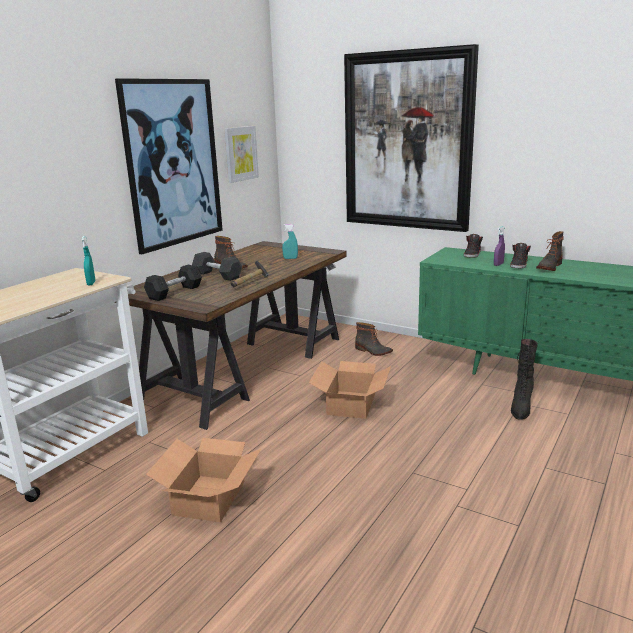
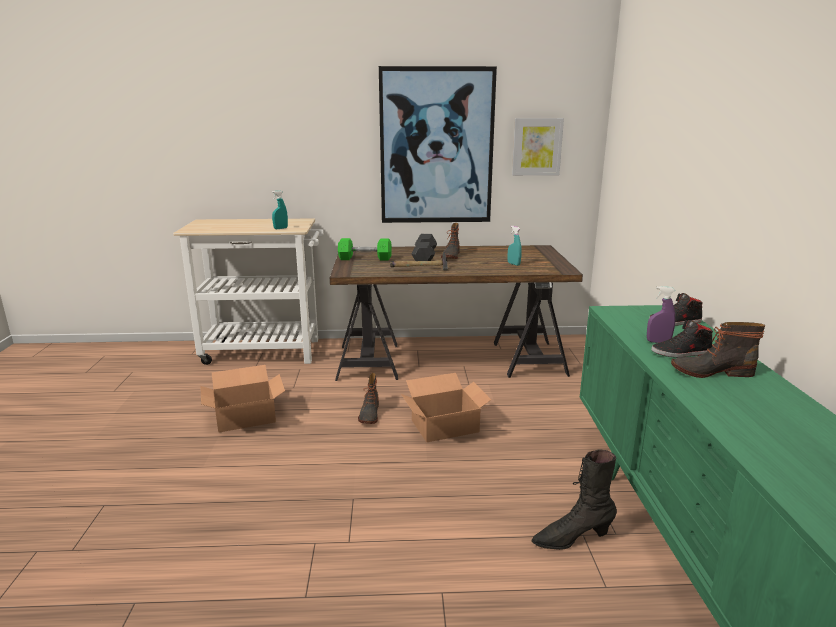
camera: 55 degrees right, 0 degrees up
(174, 292) = (365, 258): black dumbbell -> green dumbbell
(373, 351) = (572, 401): boot -> boot (369, 414)
(407, 141) = (680, 151): picture -> none

